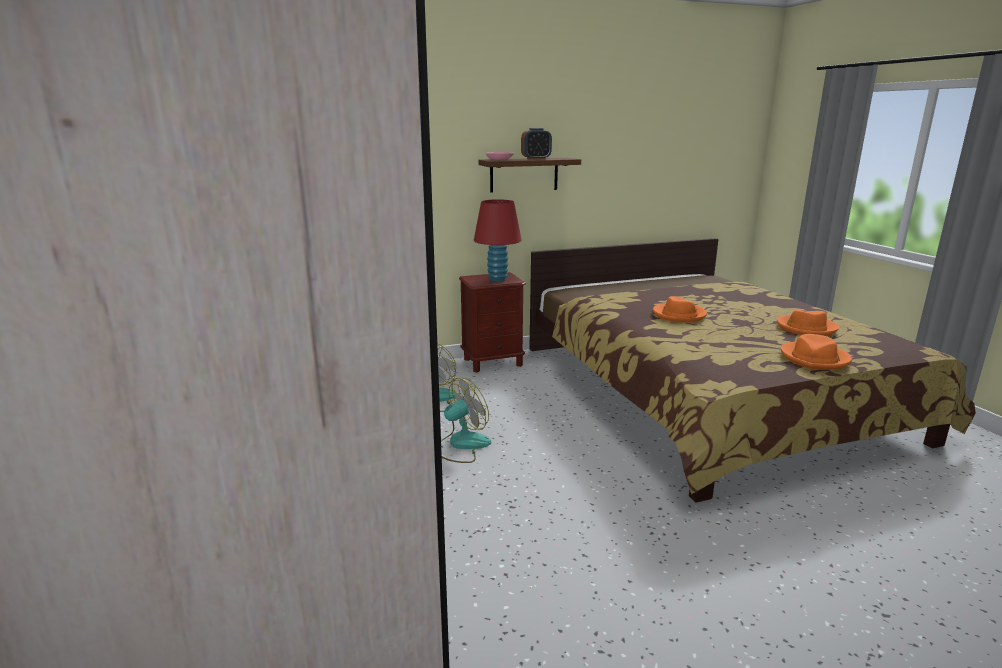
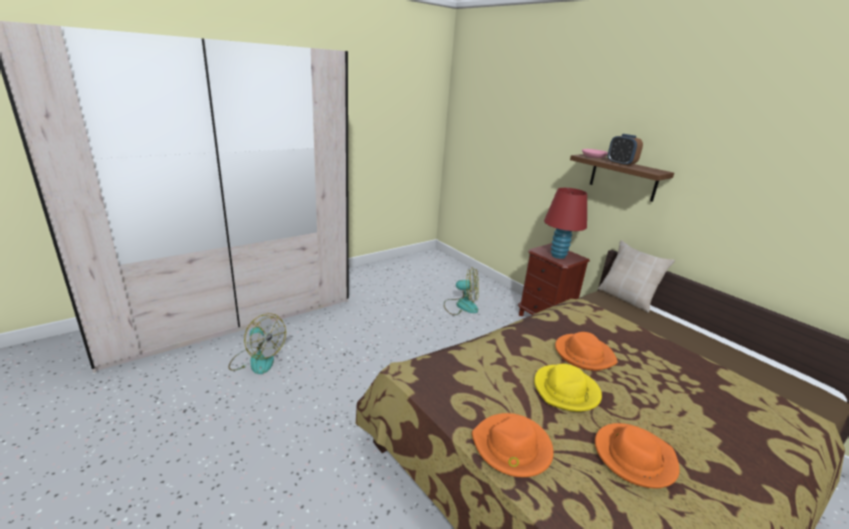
camera: 70 degrees right, 5 degrees up
(461, 445) = (407, 325): fan -> fan (257, 360)
(572, 286) = (627, 298): none -> beige pillow
(735, 330) = (566, 391): none -> yellow hat

